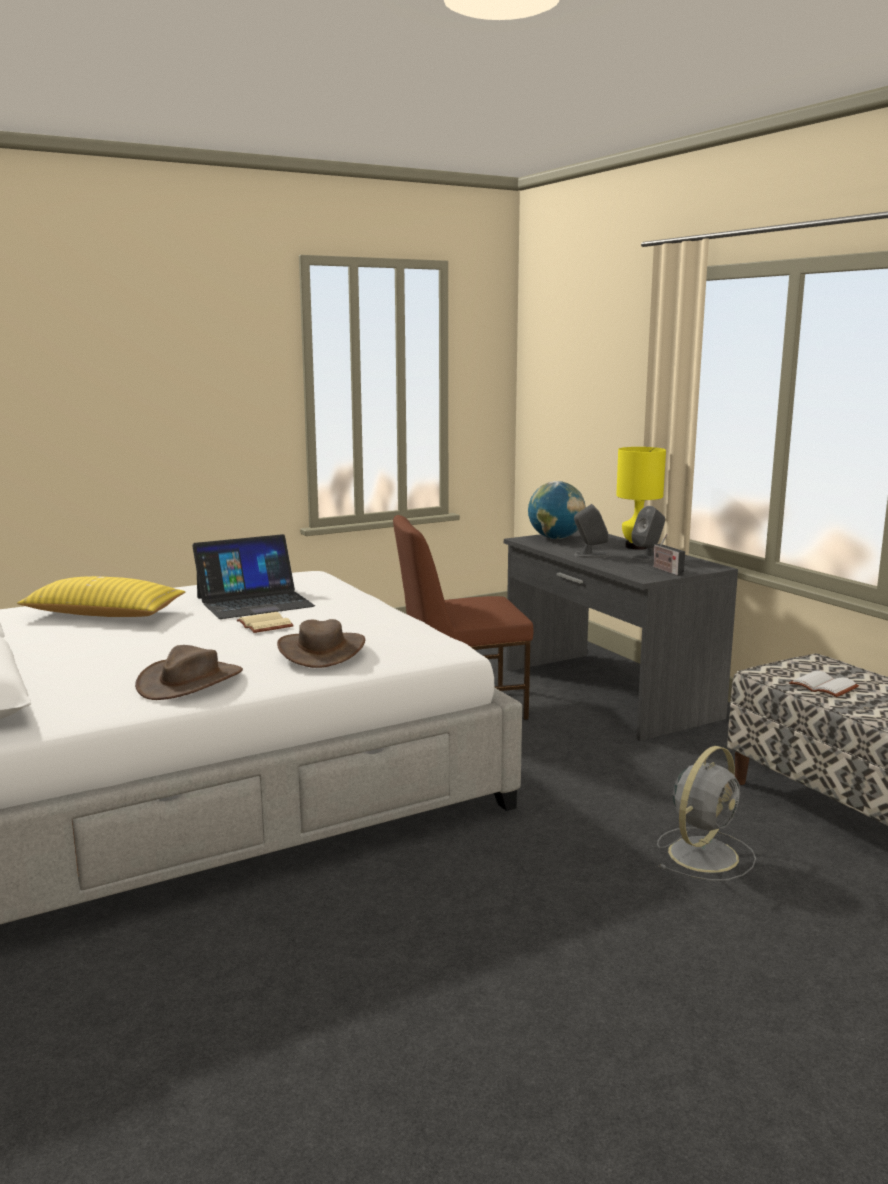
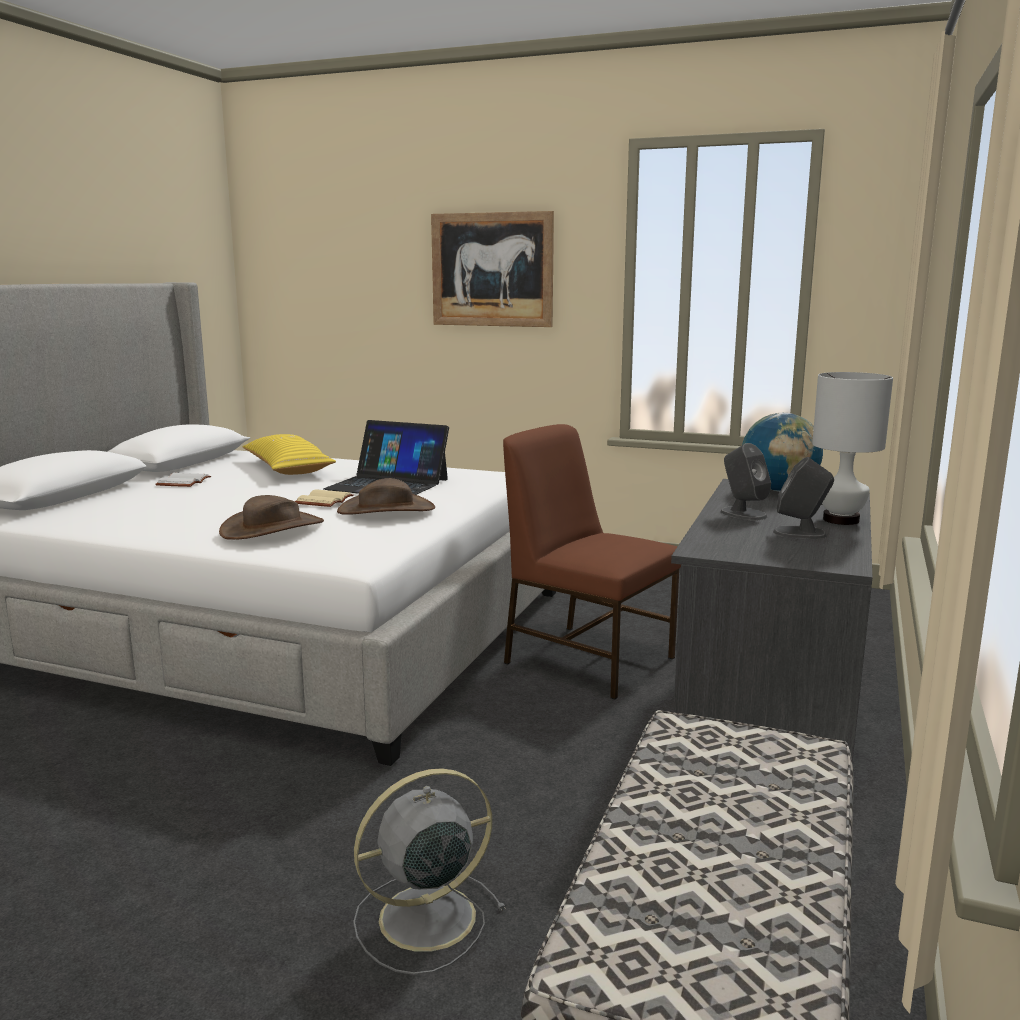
camera: 50 degrees right, 0 degrees up
(171, 376) = (492, 270): none -> picture
(190, 681) = (154, 522): brown hat -> brown hat (386, 509)
(637, 547) = (841, 520): yellow table lamp -> white table lamp
(666, 570) = (759, 551): radio -> none
(704, 853) = (423, 919): grey fan -> grey fan turned 150 degrees clockwise
(825, 686) = (702, 780): white book -> white book (184, 482)

